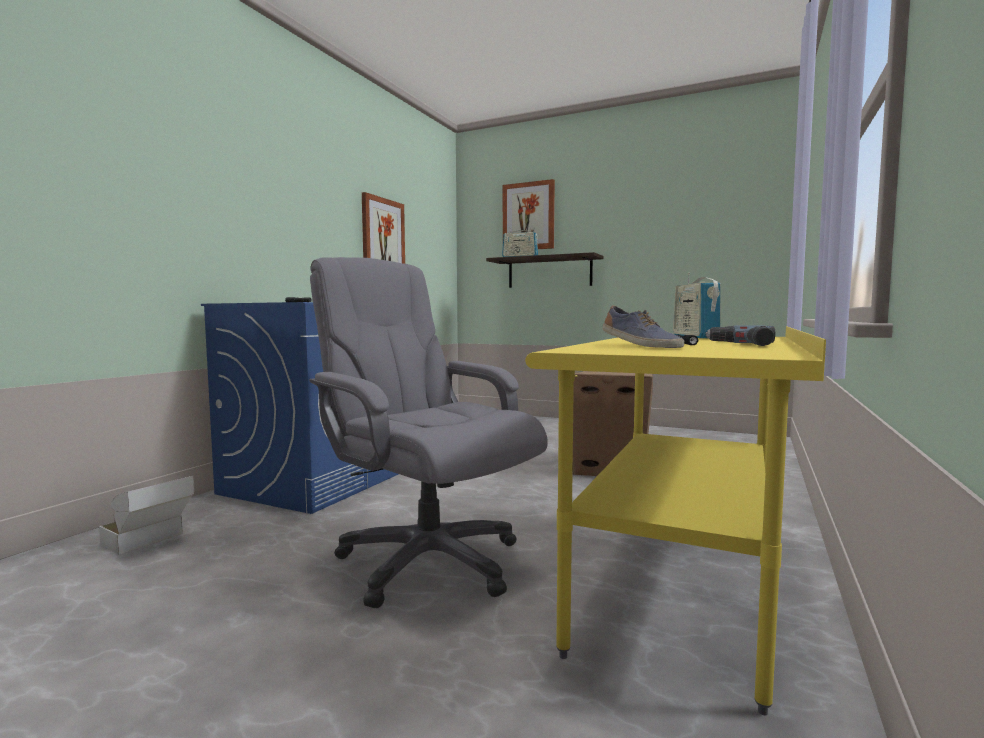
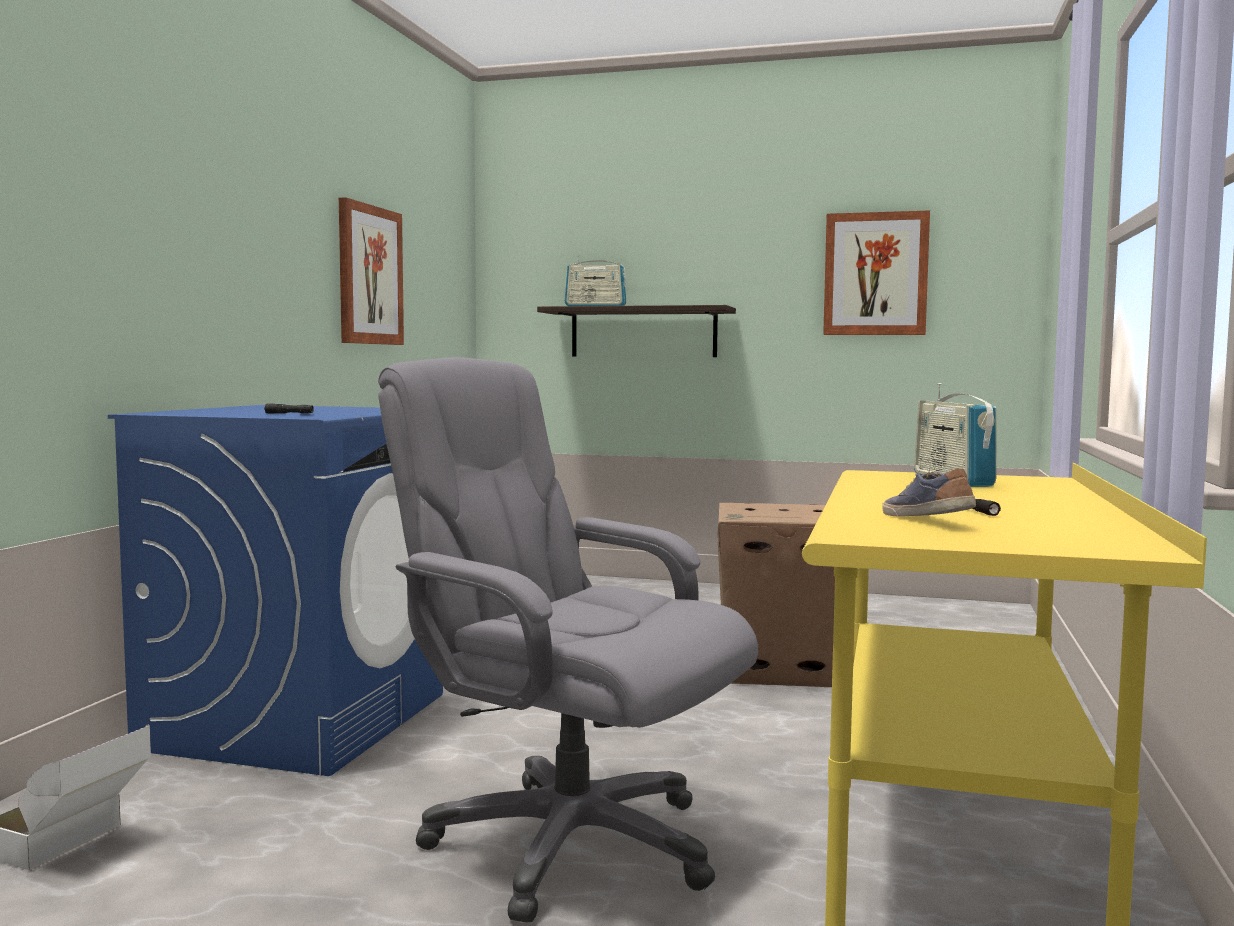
camera: 10 degrees left, 0 degrees up
(528, 216) = (607, 235): picture -> picture (875, 274)
(639, 346) = (928, 520): shoe -> shoe turned 150 degrees counterclockwise
(742, 344) = (1053, 511): power drill -> none

